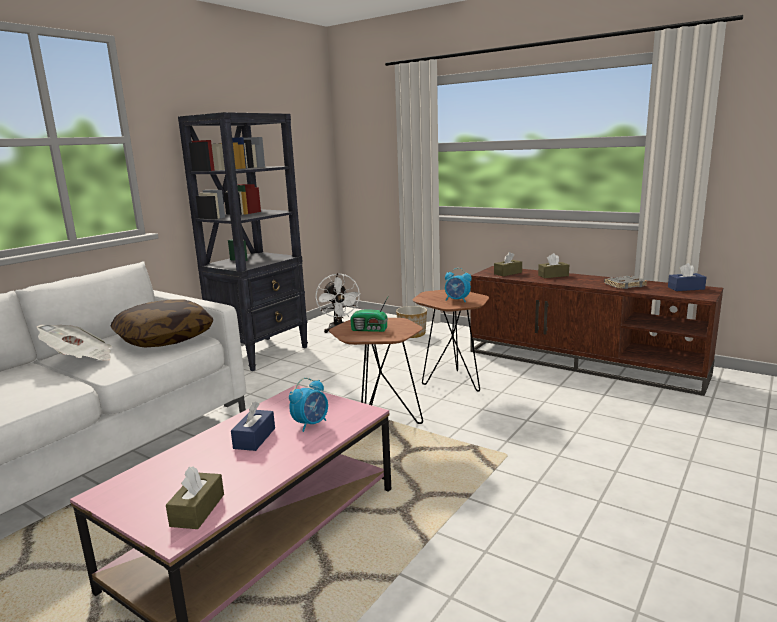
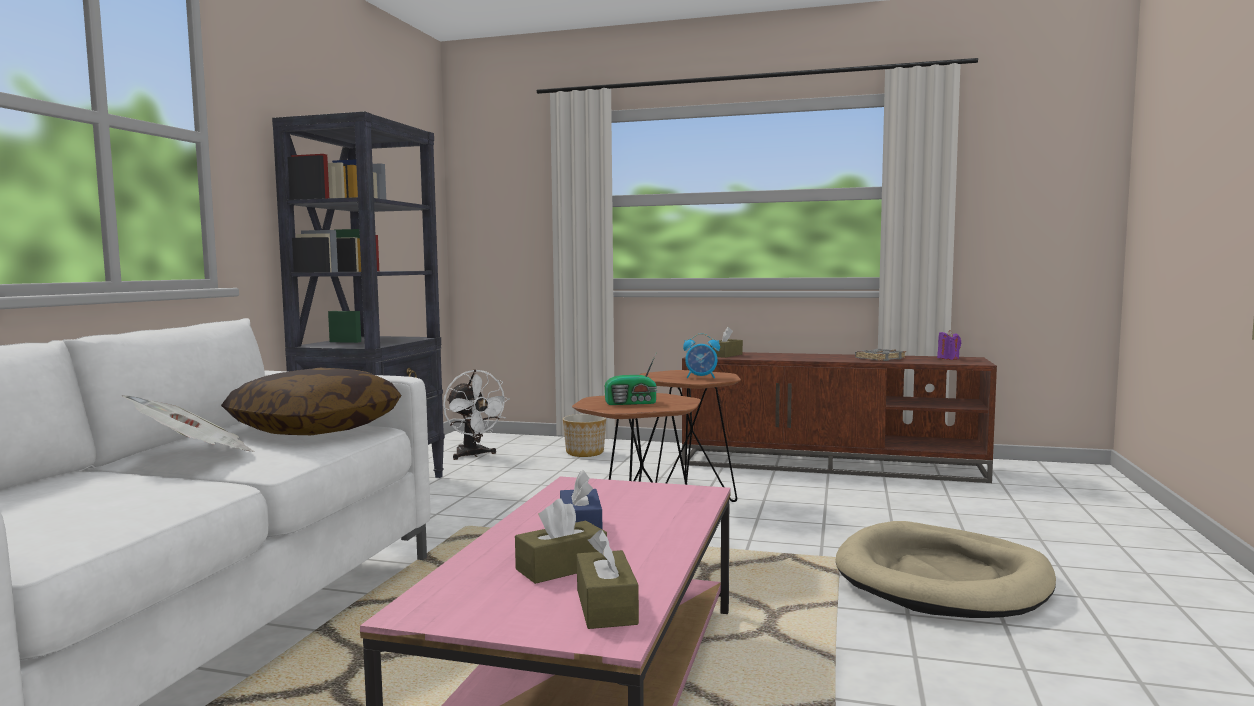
camera: 20 degrees left, 10 degrees down
(311, 424) = (643, 509): alarm clock -> none
(553, 275) = (784, 355): brown tissue box -> brown tissue box (561, 568)
(570, 486) = (942, 579): none -> beige dog bed
(686, 288) = (948, 358): blue tissue box -> purple candle

